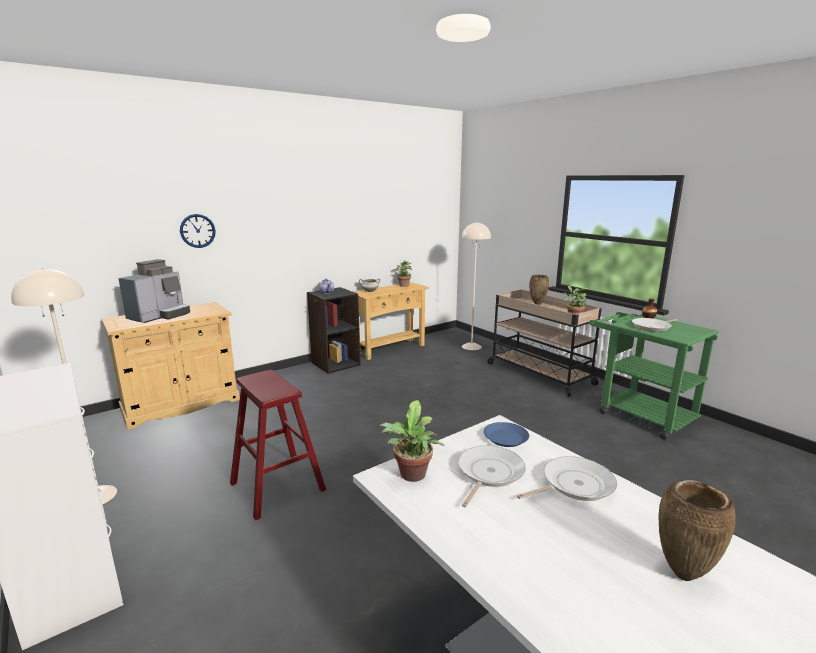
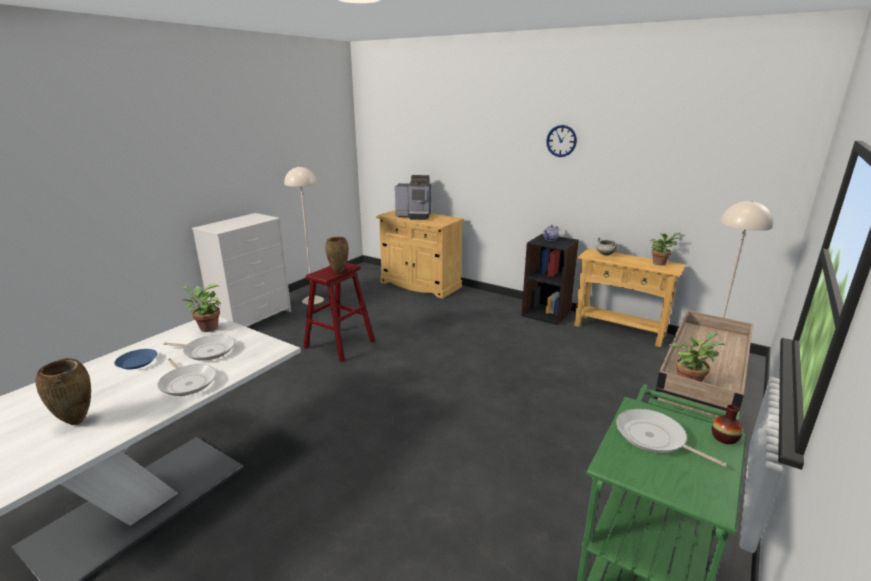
camera: 70 degrees right, 5 degrees up
(197, 231) = (462, 158): wall clock -> wall clock (561, 141)
(505, 438) = (258, 352): blue plate -> blue plate (137, 362)
(537, 304) = (724, 350): brown vase -> brown vase (338, 272)

